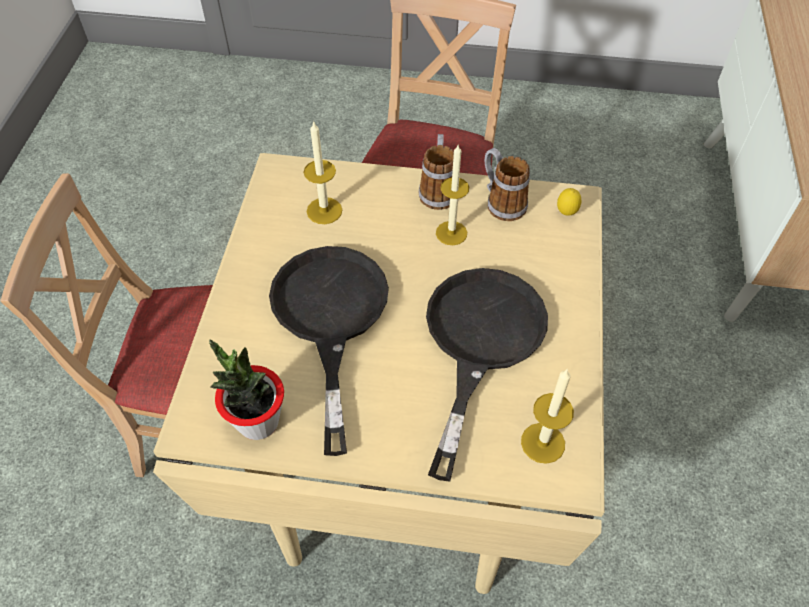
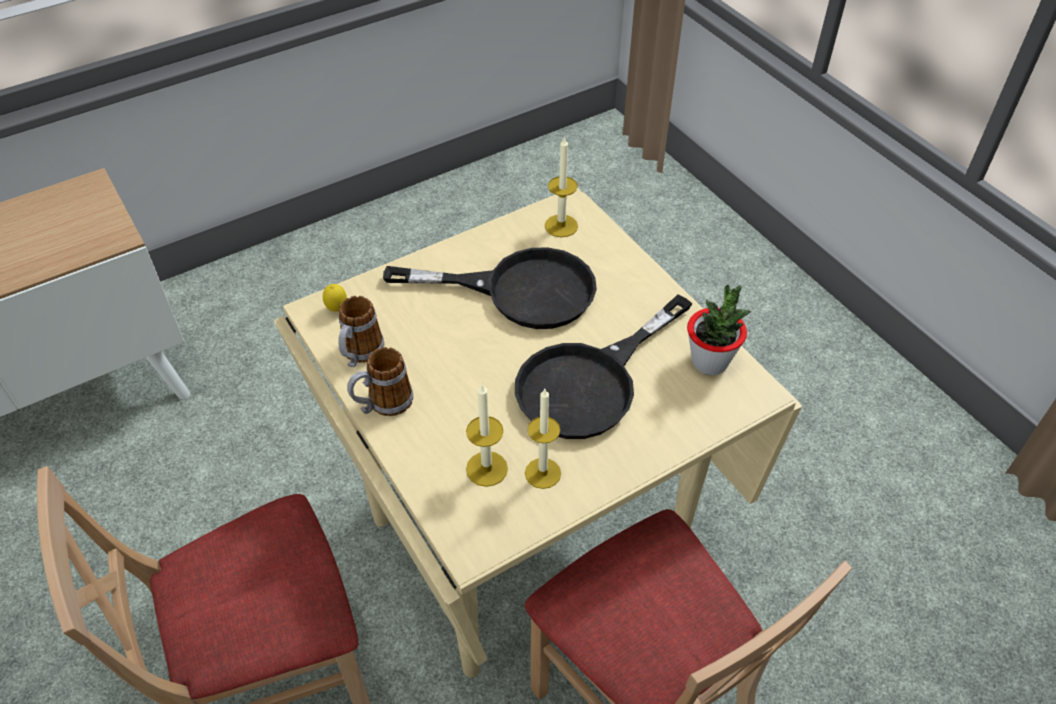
camera: 130 degrees left, 5 degrees down
(451, 233) = (427, 365): candle -> candle (543, 473)
(479, 343) = (519, 290): black frying pan -> black frying pan turned 150 degrees counterclockwise

